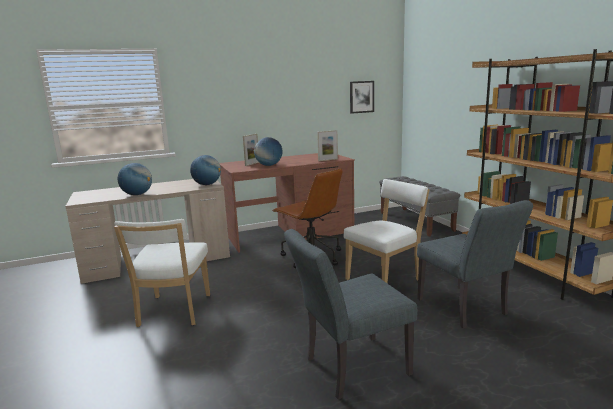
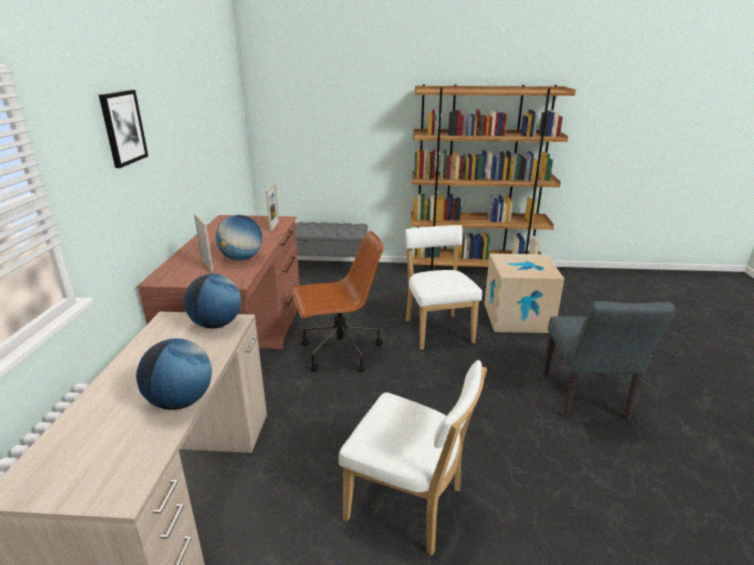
camera: 65 degrees left, 10 degrees up
(361, 97) = (225, 128): picture -> picture (123, 128)
(466, 309) = (517, 317): grey chair -> cardboard box

